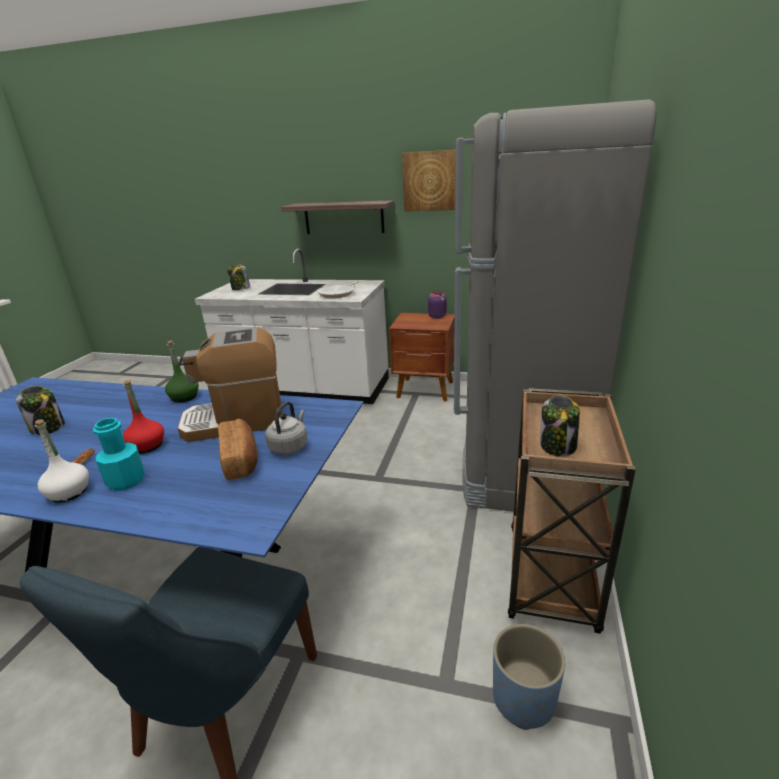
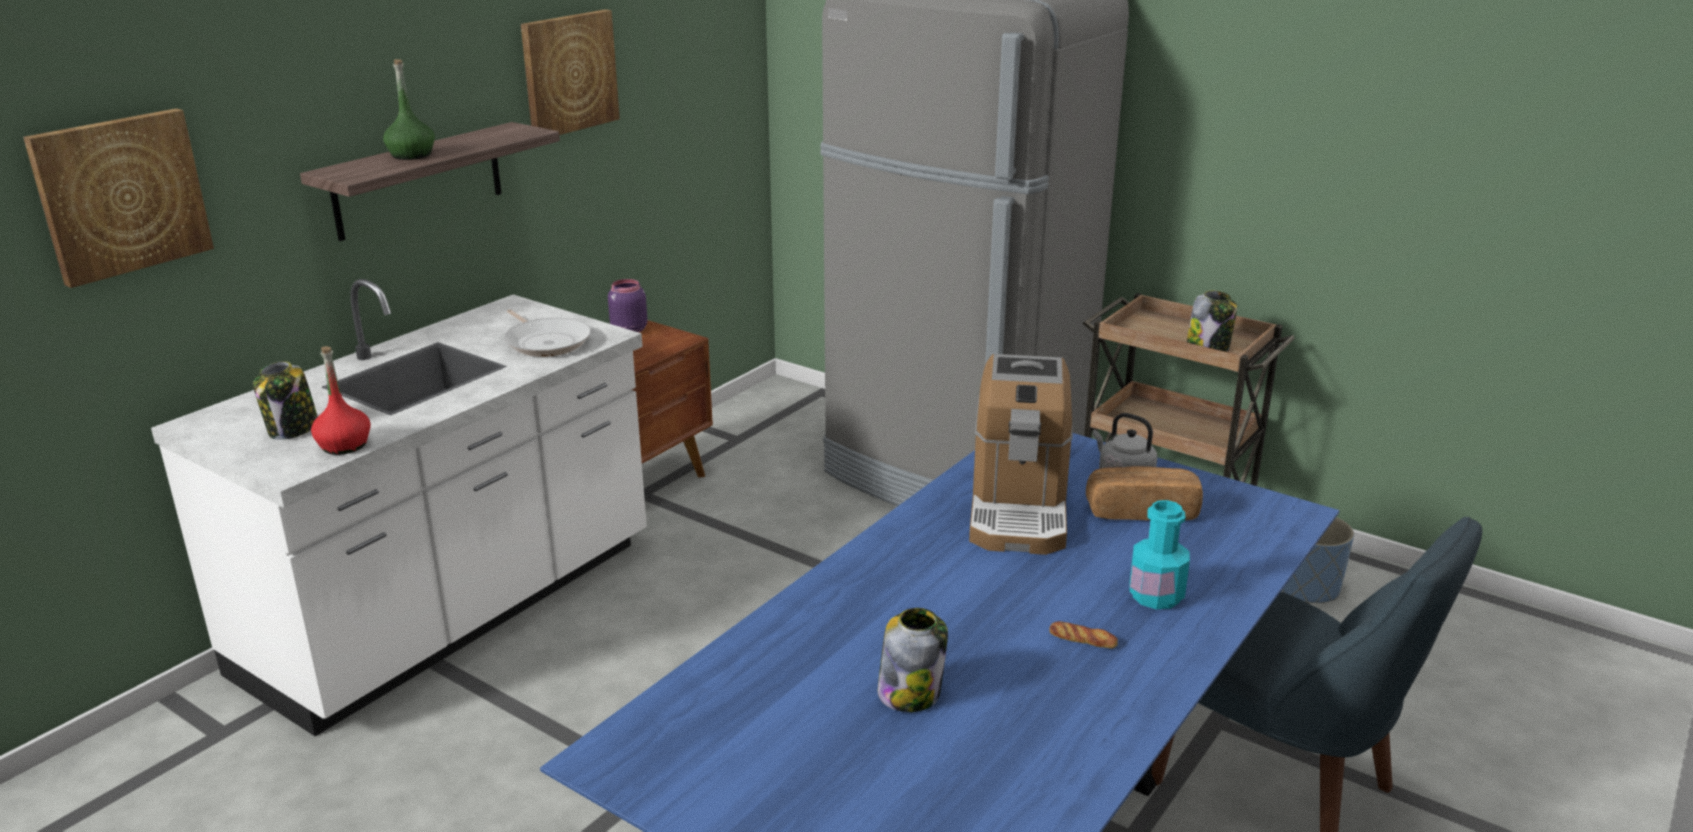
camera: 70 degrees left, 0 degrees up
(69, 492) = (1168, 641): white bottle -> none
(147, 446) = (1057, 582): red bottle -> red bottle (344, 445)
(184, 397) = (884, 550): green bottle -> green bottle (412, 155)
(234, 198) = (121, 195): none -> picture

